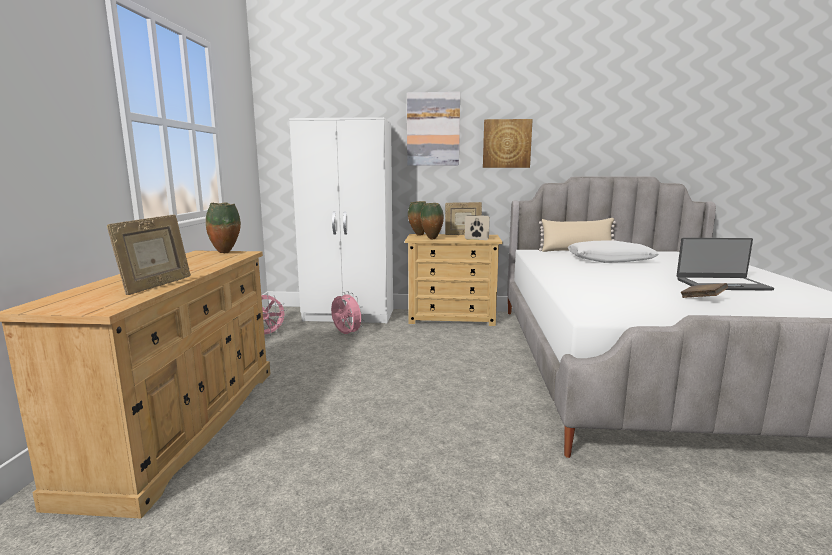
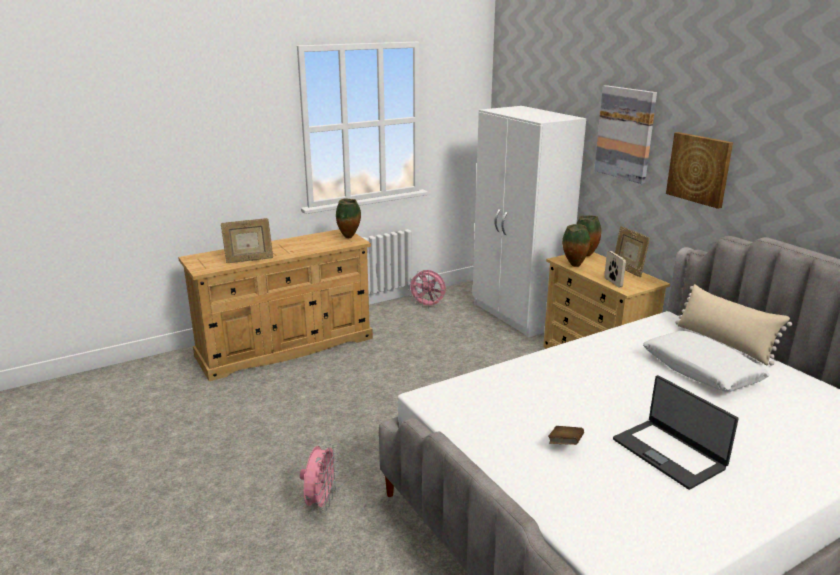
camera: 55 degrees right, 10 degrees up
(346, 334) = (475, 332): pink fan -> pink fan (321, 502)

